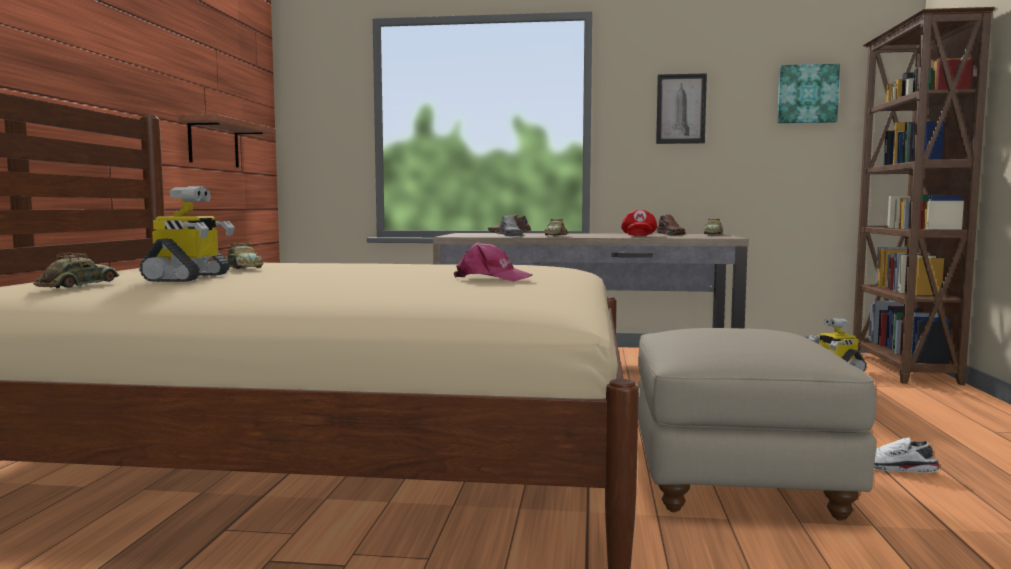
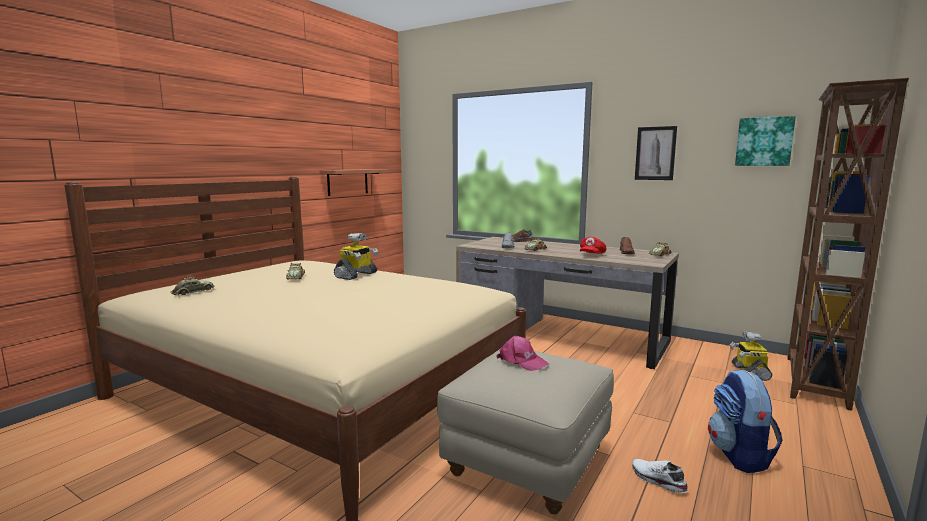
camera: 25 degrees right, 5 degrees up
(189, 278) = (249, 288): toy robot -> toy robot (356, 275)
(491, 278) = (383, 308): pink cap -> pink cap (522, 361)
(932, 434) = (739, 455): none -> backpack

